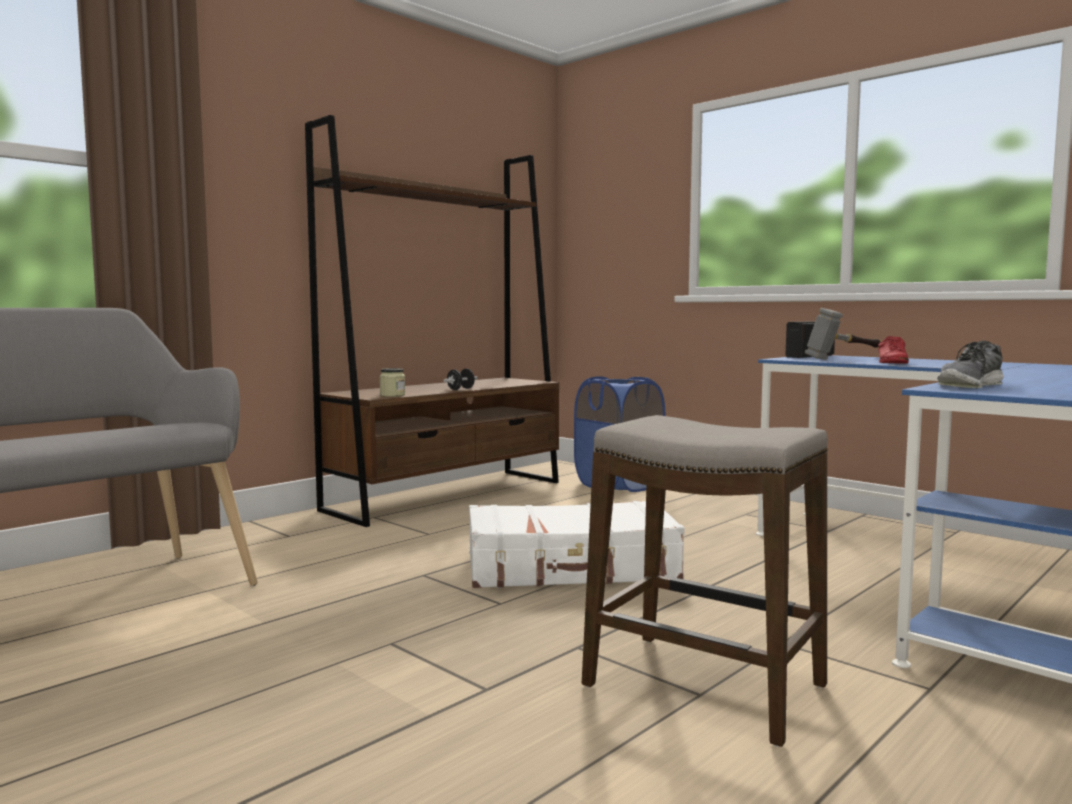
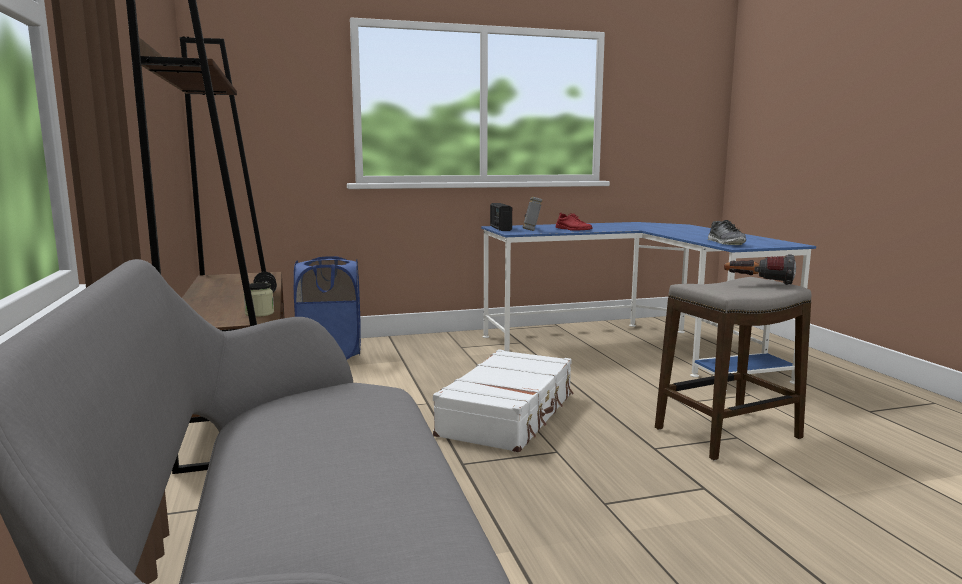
camera: 60 degrees left, 5 degrees up
(750, 429) = (758, 283): none -> flashlight

